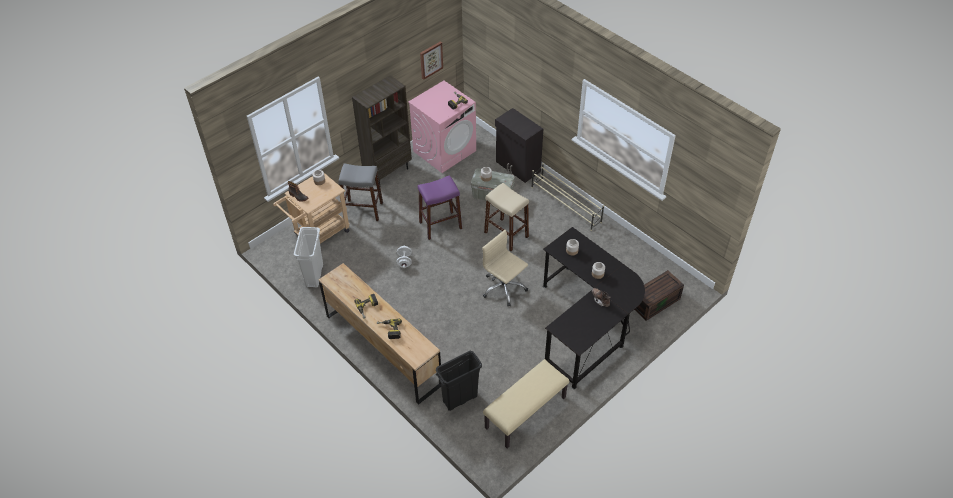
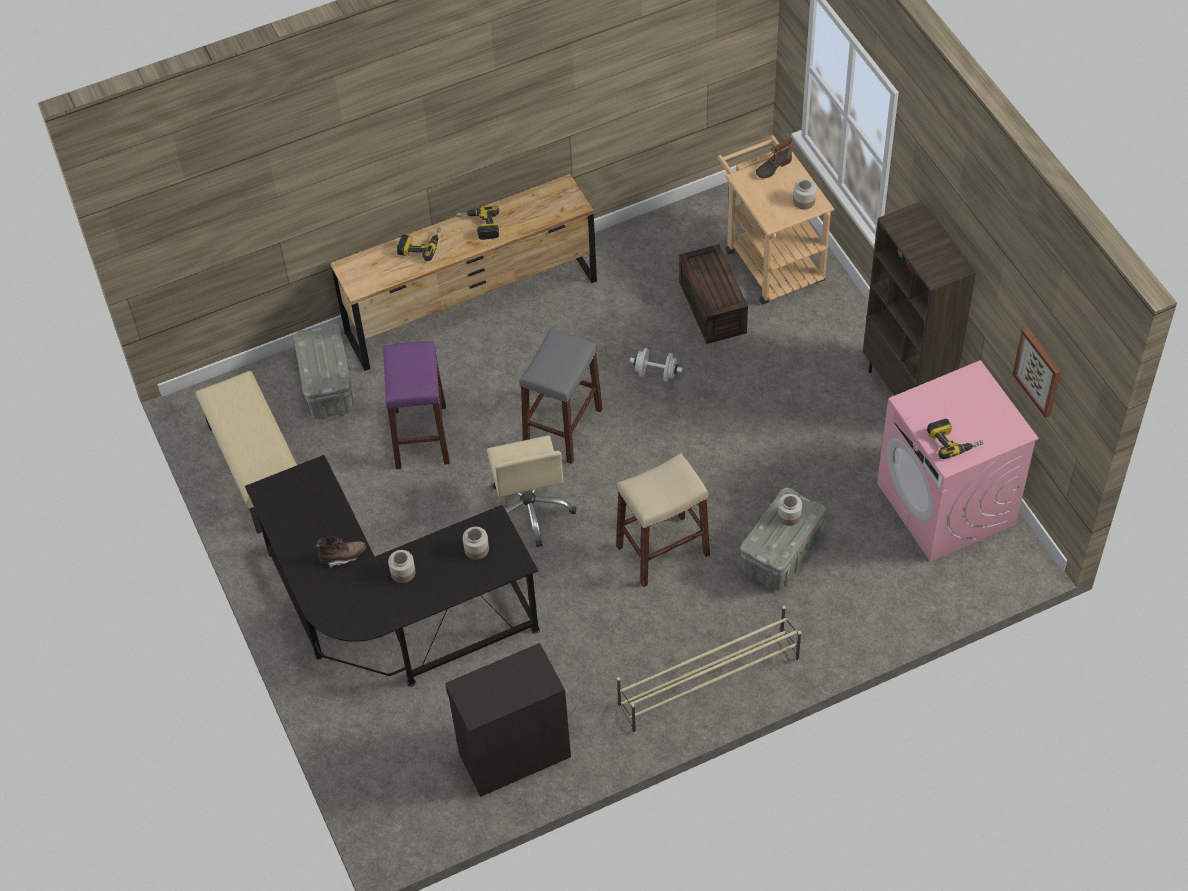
camera: 110 degrees right, 5 degrees up
(314, 276) = (671, 241): white trash can -> none
(363, 210) = (811, 335): grey stool -> grey stool (563, 427)
(440, 225) = (728, 448): purple stool -> purple stool (421, 437)
(460, 399) = (327, 388): black trash can -> grey storage box
(503, 288) = (530, 510): beige office chair -> beige office chair turned 105 degrees clockwise
(517, 167) = (853, 626): black cabinet -> black cabinet (513, 754)
(655, 301) = (391, 754): brown storage box -> brown storage box (714, 307)

